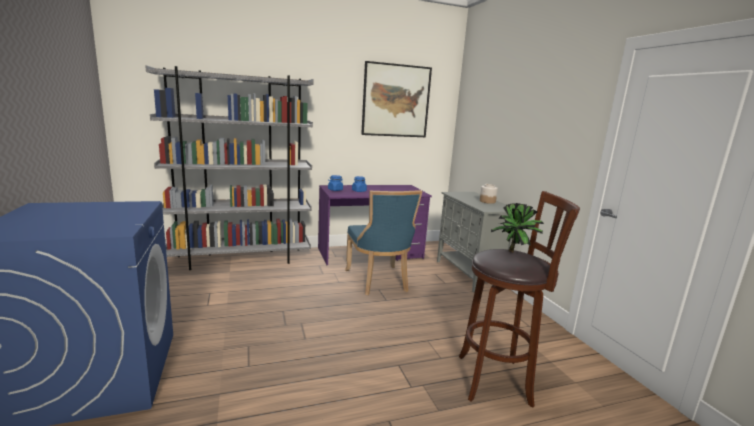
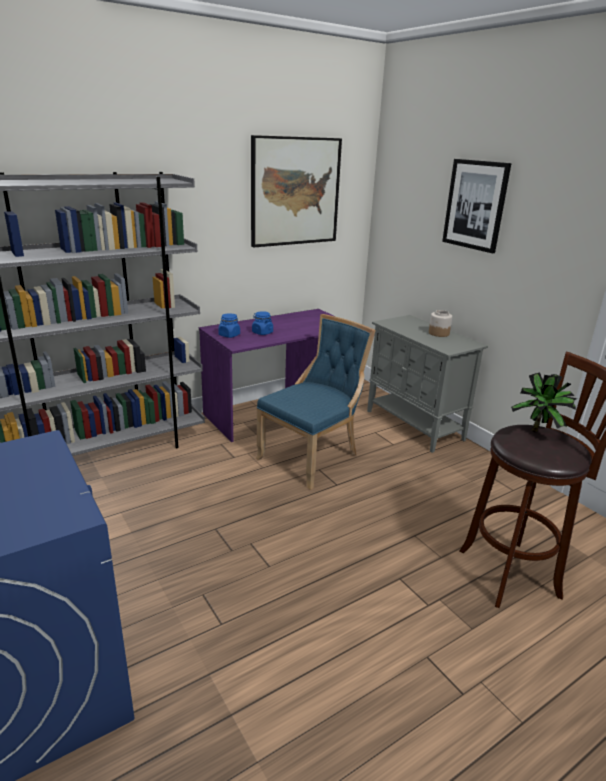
camera: 15 degrees left, 10 degrees up
(378, 281) = (312, 456): blue chair -> blue chair turned 105 degrees counterclockwise
(516, 106) = (475, 205): none -> picture

